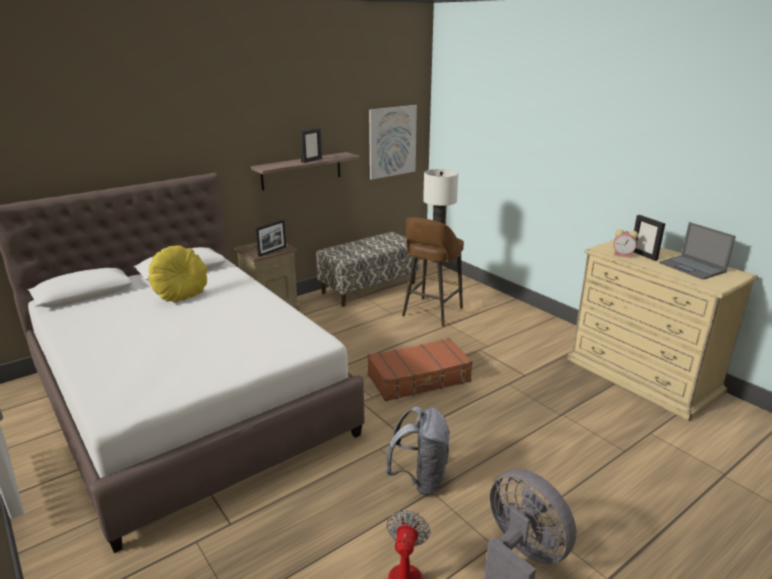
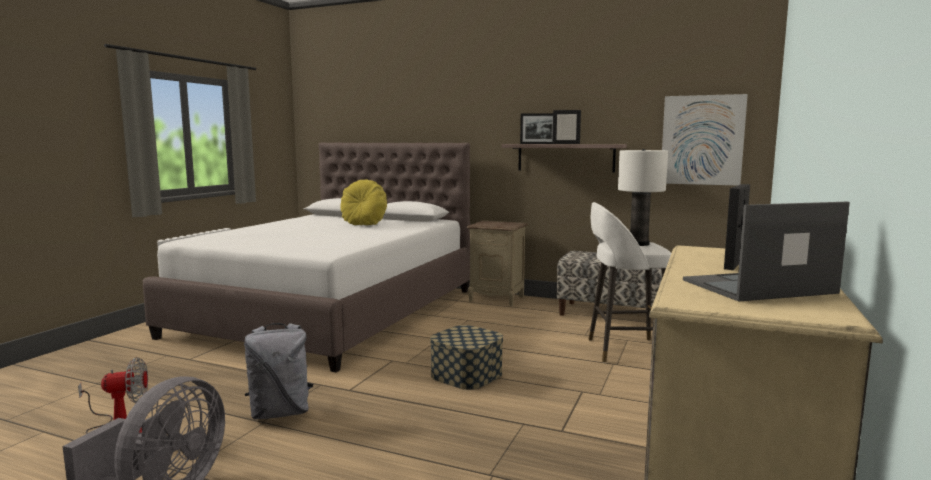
camera: 60 degrees right, 15 degrees down
(272, 251) = (493, 225): picture frame -> picture frame (538, 143)
(419, 379) = (466, 374): brown suitcase -> storage box
(431, 312) = (624, 350): brown stool -> white stool
(623, 255) = (700, 256): alarm clock -> none
(692, 267) = (756, 287): laptop -> laptop turned 45 degrees clockwise

